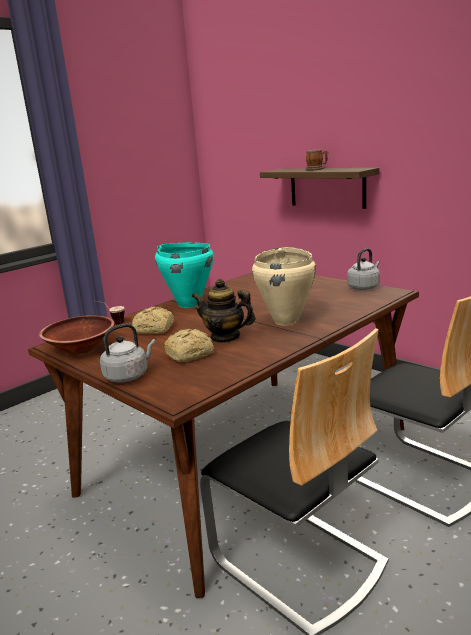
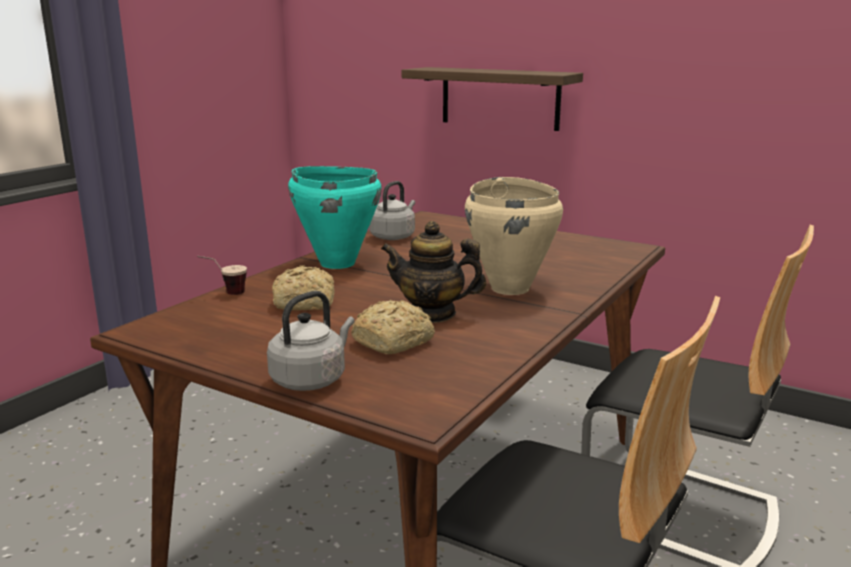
camera: 15 degrees left, 0 degrees up
(81, 348) = (194, 335): brown bowl -> none
(317, 169) = (490, 70): mug -> none
(364, 287) = (587, 240): grey kettle -> grey kettle (394, 236)

